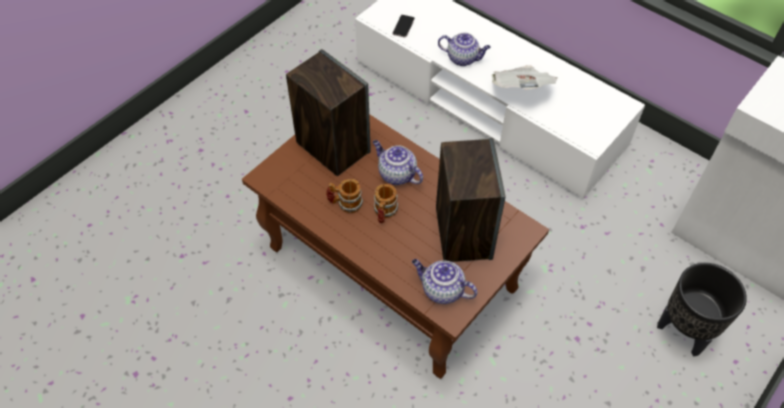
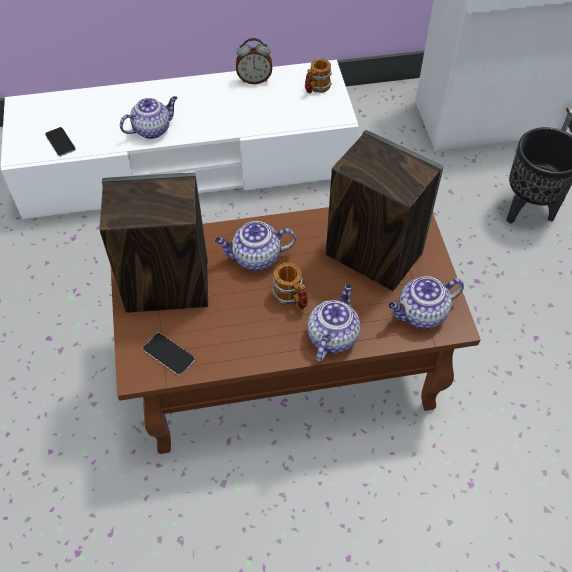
camera: 50 degrees left, 0 degrees up
(288, 182) = (169, 354): none -> phone
(345, 203) = (247, 323): mug -> mug (316, 88)
(377, 252) = (332, 336): none -> teapot
(521, 90) = (234, 118): newspaper -> none
(567, 75) = (254, 80): none -> alarm clock

